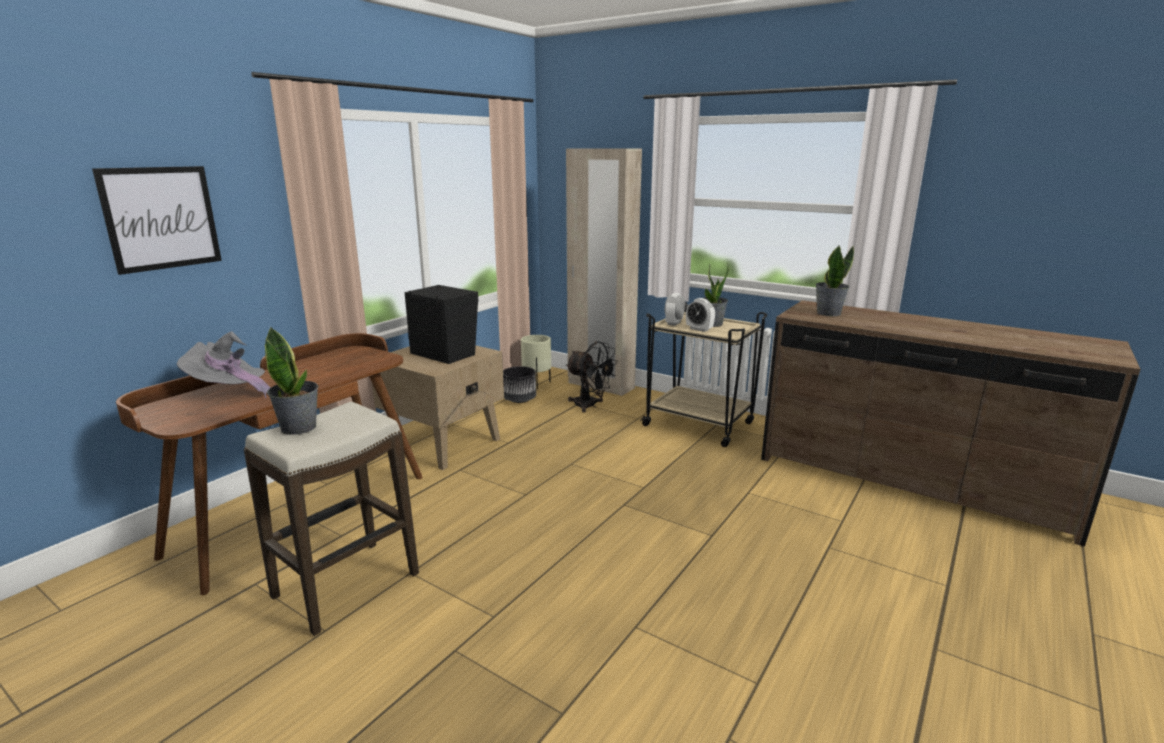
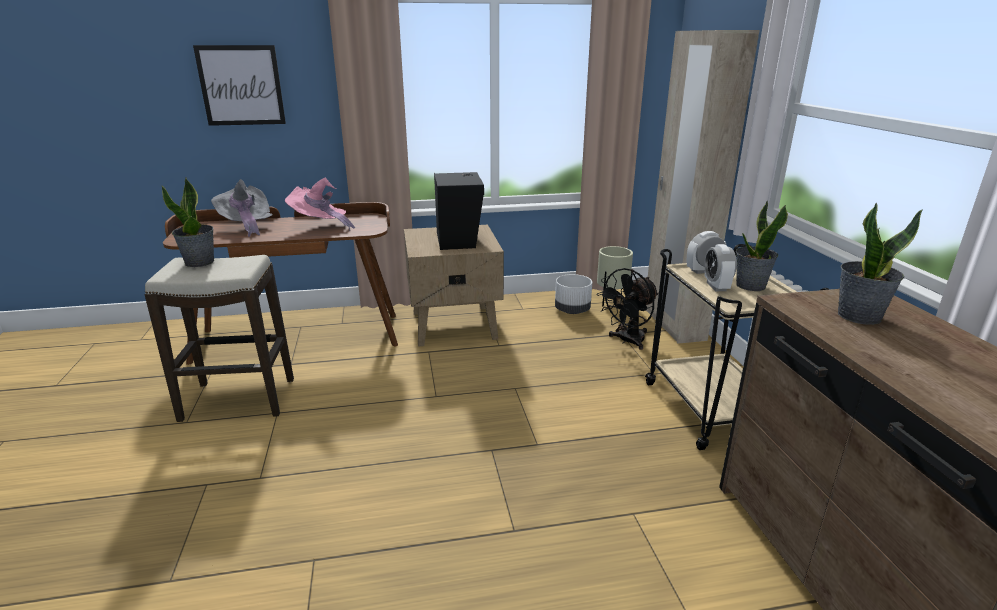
camera: 45 degrees right, 5 degrees up
(322, 369) = (320, 226): none -> pink hat
(519, 400) = (572, 310): black planter -> white planter
(590, 406) = (627, 341): black fan -> black fan turned 60 degrees clockwise

